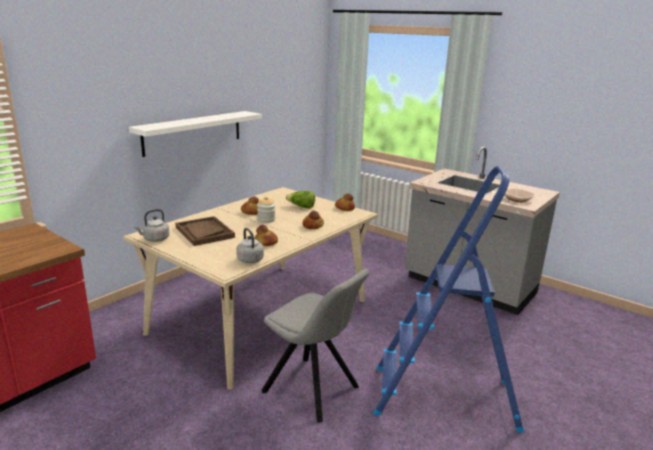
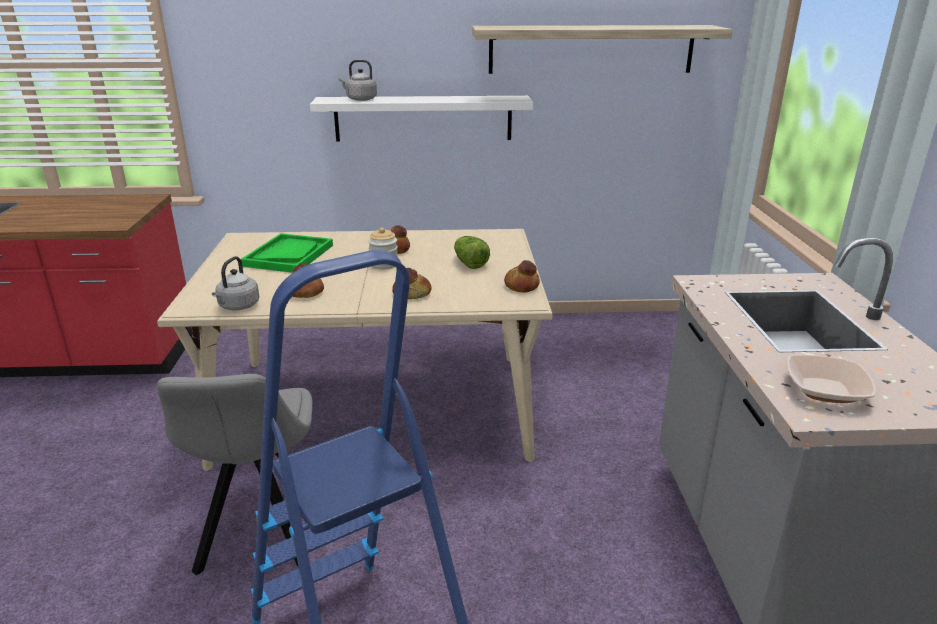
camera: 50 degrees right, 5 degrees up
(155, 239) = (233, 246): grey kettle -> grey kettle (360, 99)
(204, 232) = (289, 255): brown tray -> green tray
(270, 81) = (591, 49): none -> shelf

